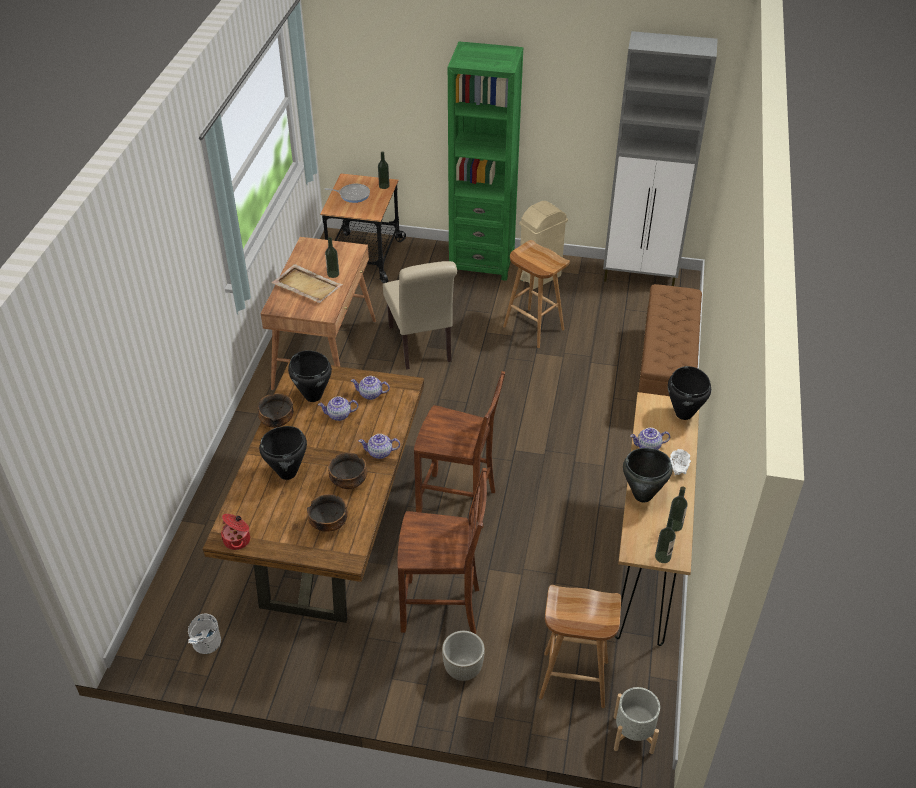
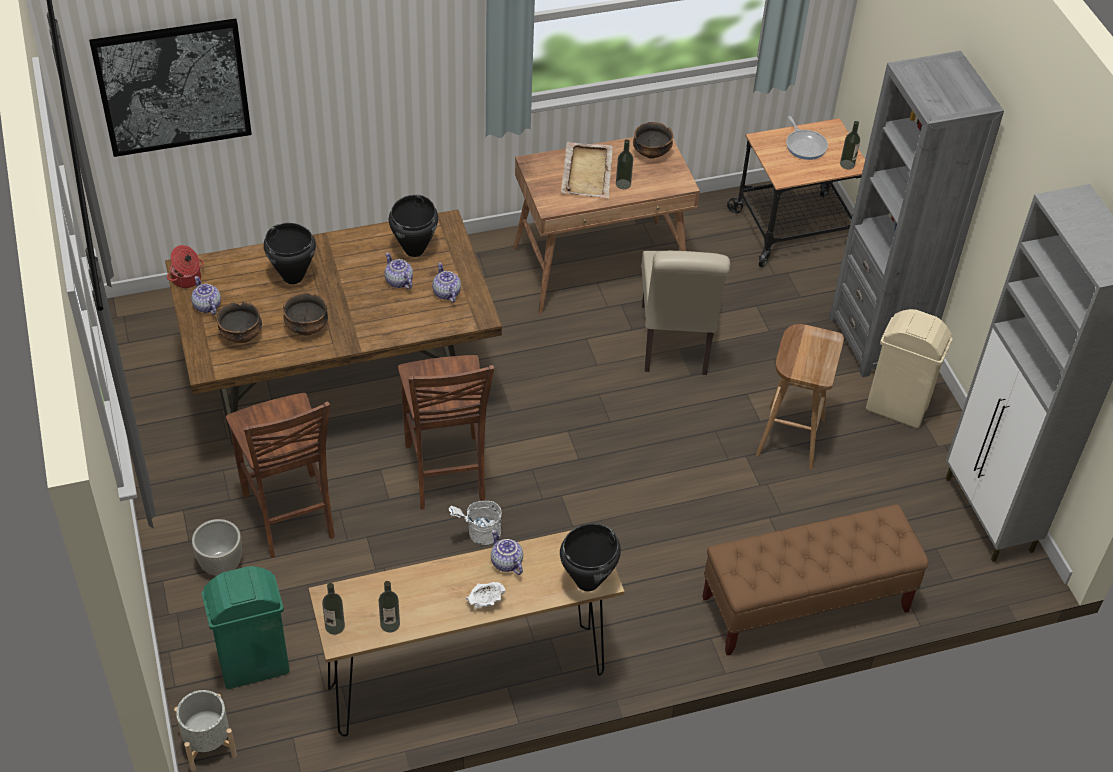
camera: 60 degrees right, 5 degrees up
(99, 420) = (173, 86): none -> picture
(206, 647) = (152, 354): white bucket -> white bucket (478, 534)
(277, 422) = (359, 239): bowl -> bowl (651, 153)
(380, 453) = (363, 335): teapot -> teapot (207, 306)
(421, 346) = (675, 344): beige chair -> beige chair turned 45 degrees counterclockwise
(482, 262) = (878, 340): green bookcase -> grey bookcase
(572, 680) = (253, 666): brown stool -> green trash can
(643, 496) = (421, 580): black cooking pot -> none

